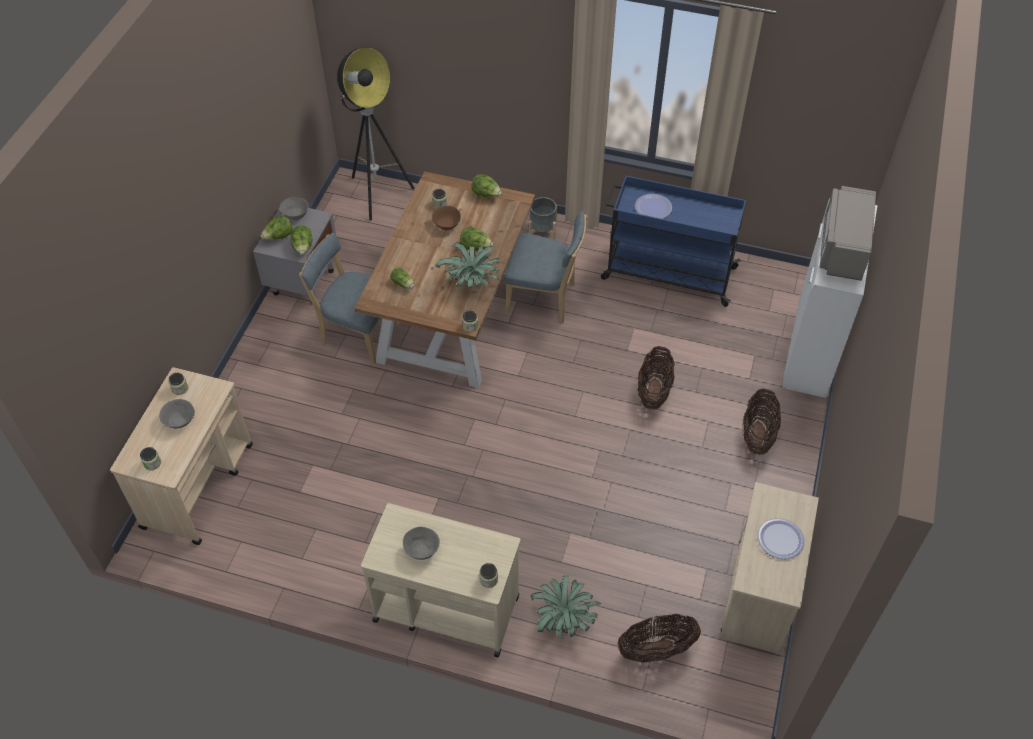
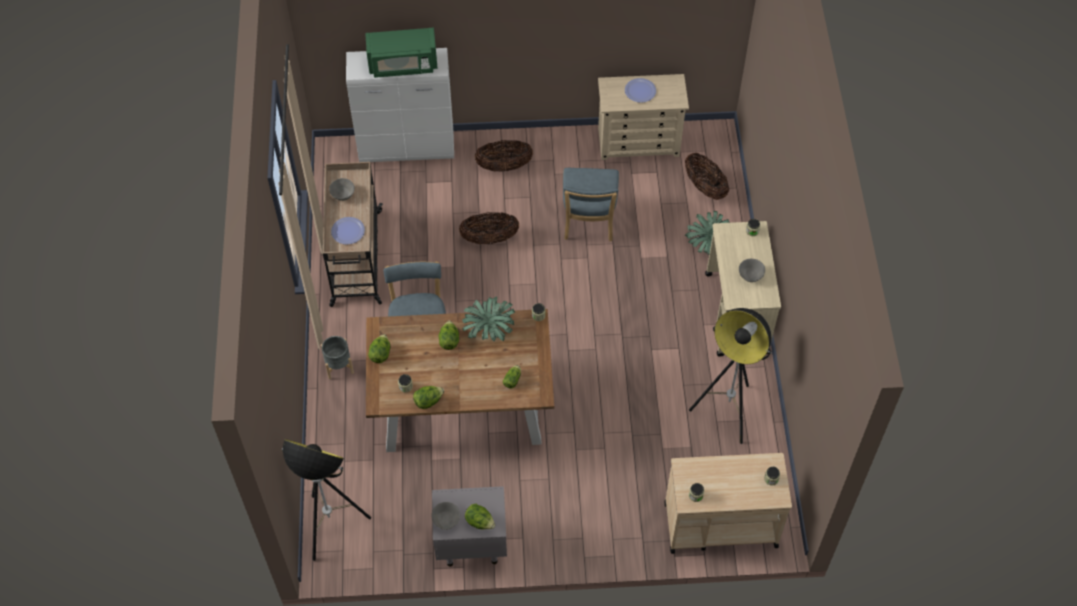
camera: 110 degrees left, 5 degrees up
(179, 421) = (725, 479): grey bowl -> grey bowl (343, 195)
(303, 248) = (485, 494): lettuce -> lettuce (428, 401)
(322, 545) = (727, 411): none -> floor lamp
(357, 333) = (514, 471): blue chair -> blue chair (588, 222)
(446, 225) = (430, 372): brown bowl -> none
(667, 273) = (356, 259): blue cart -> beige cart
(842, 248) = (403, 65): grey microwave -> green microwave

